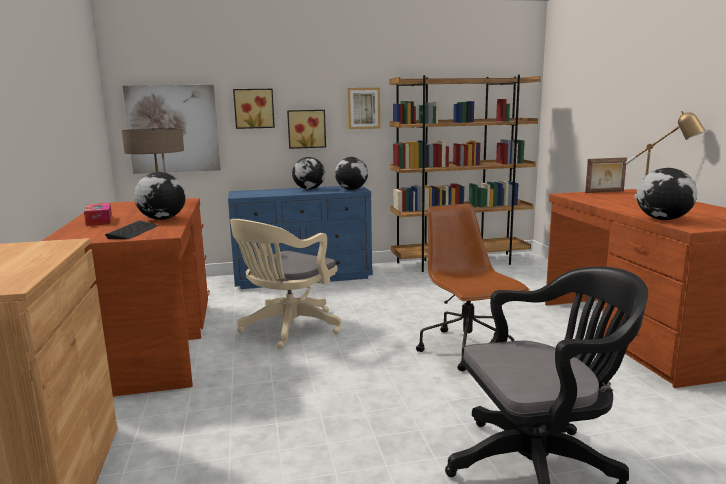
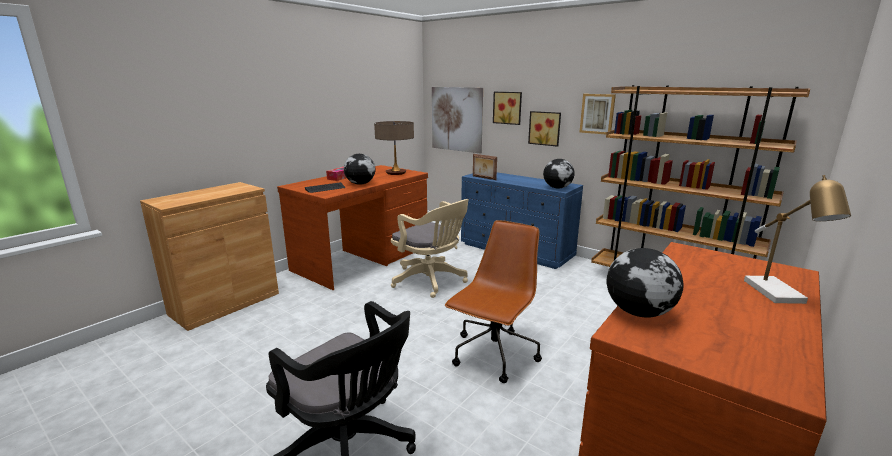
camera: 50 degrees right, 5 degrees up
(287, 329) = (431, 281): beige office chair -> beige office chair turned 135 degrees counterclockwise
(309, 189) = (531, 180): globe -> none
(604, 192) = (747, 261): picture frame -> picture frame (483, 178)

